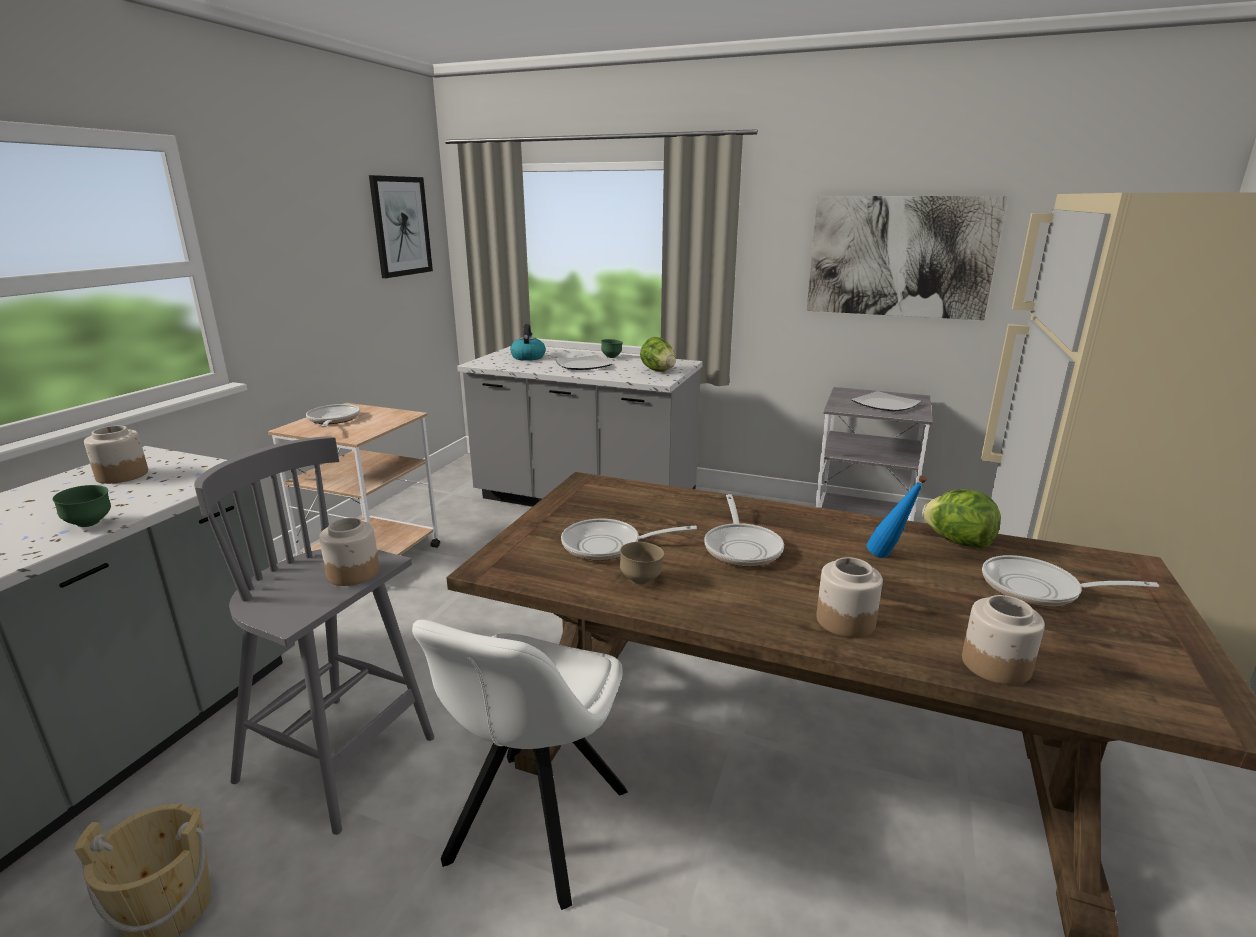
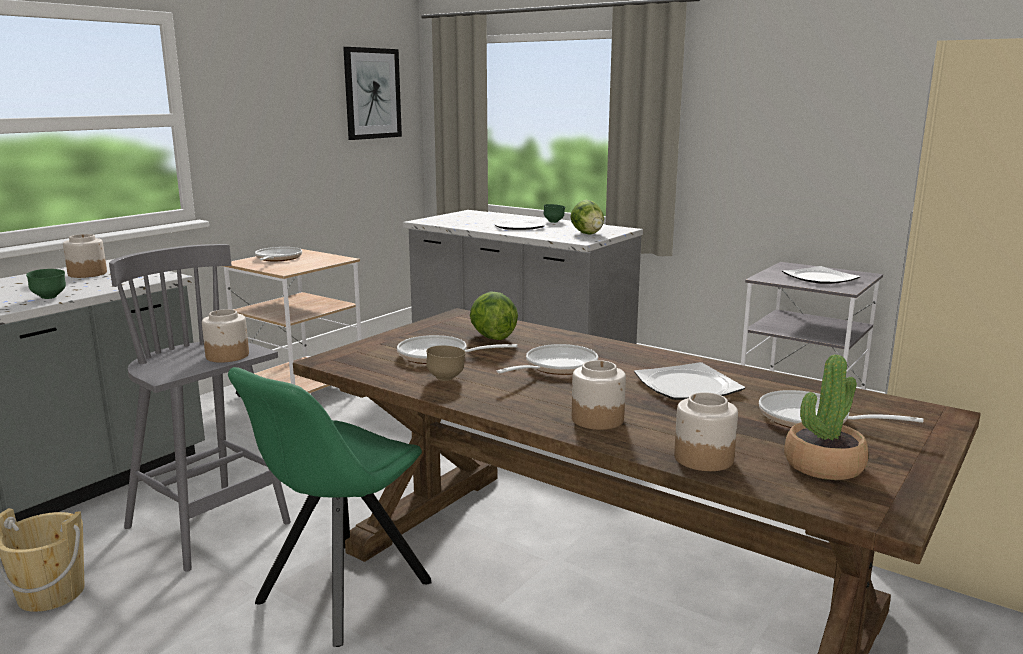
camera: 15 degrees right, 5 degrees down
(528, 357) = (473, 218): kettle -> none
(536, 825) = (342, 592): white chair -> green chair
(742, 547) = (556, 367): frying pan -> frying pan turned 150 degrees counterclockwise
(889, 558) = (687, 386): blue bottle -> plate
(899, 257) = (848, 123): picture -> none
(957, 541) = (771, 382): lettuce -> lettuce (492, 337)
(1108, 655) = (823, 465): none -> potted plant

